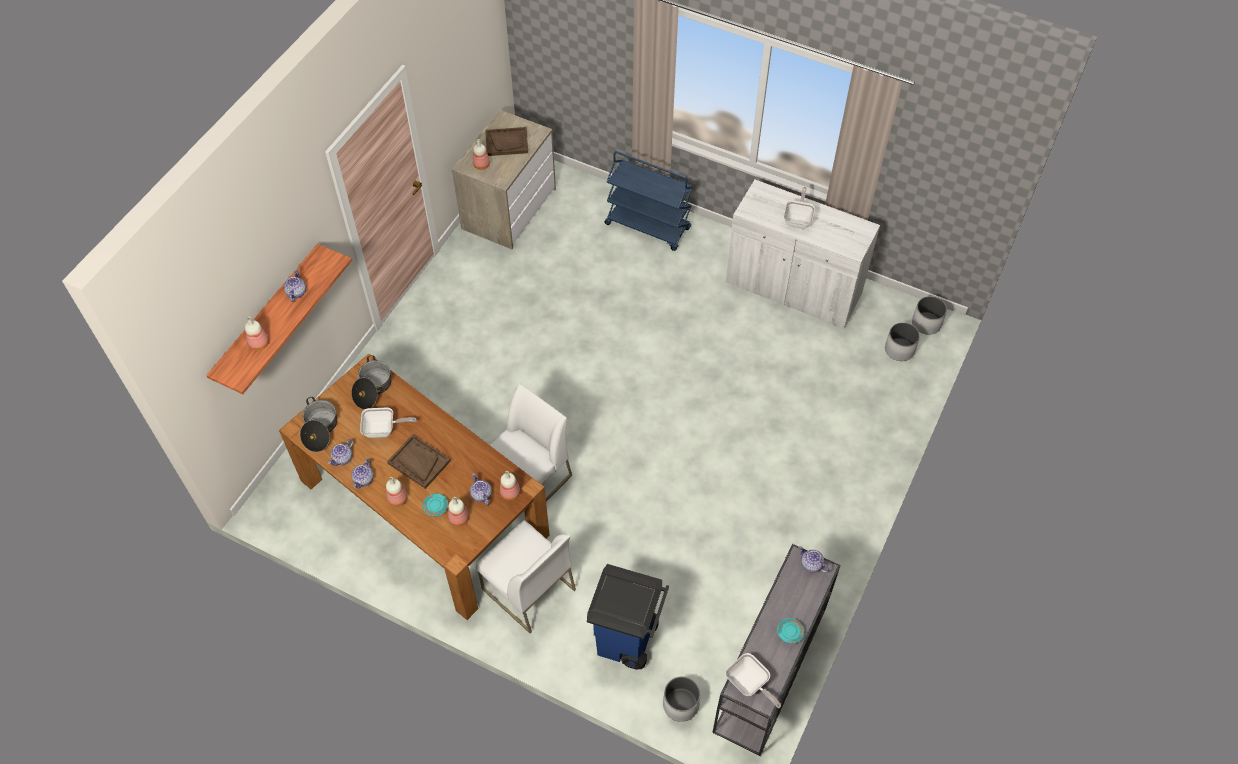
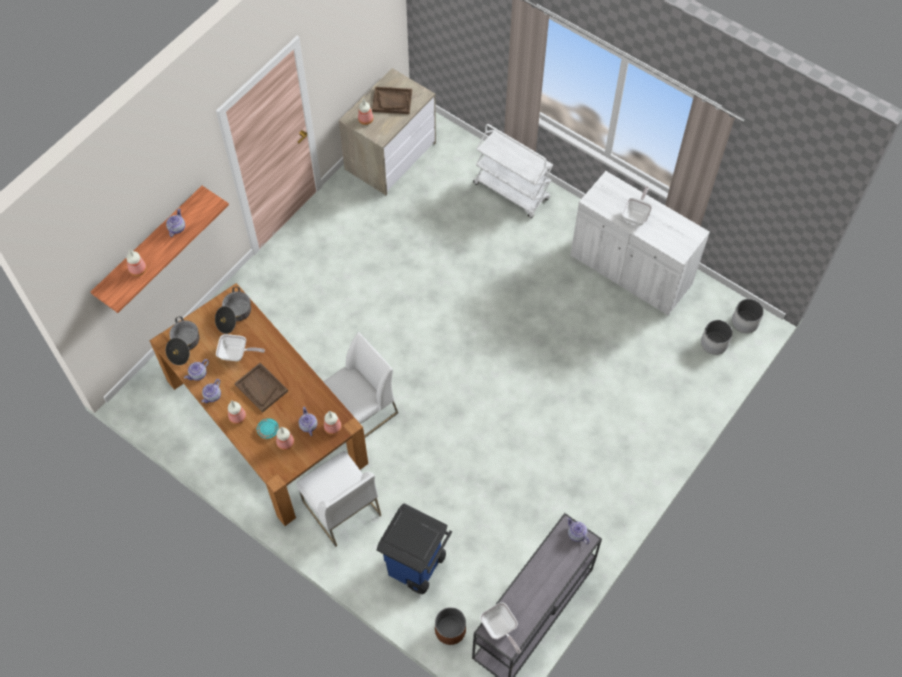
camera: 10 degrees right, 5 degrees up
(648, 226) = (512, 191): blue cart -> white cart
(681, 704) = (450, 630): white planter -> brown planter
(790, 633) = (544, 590): turquoise plate -> none

